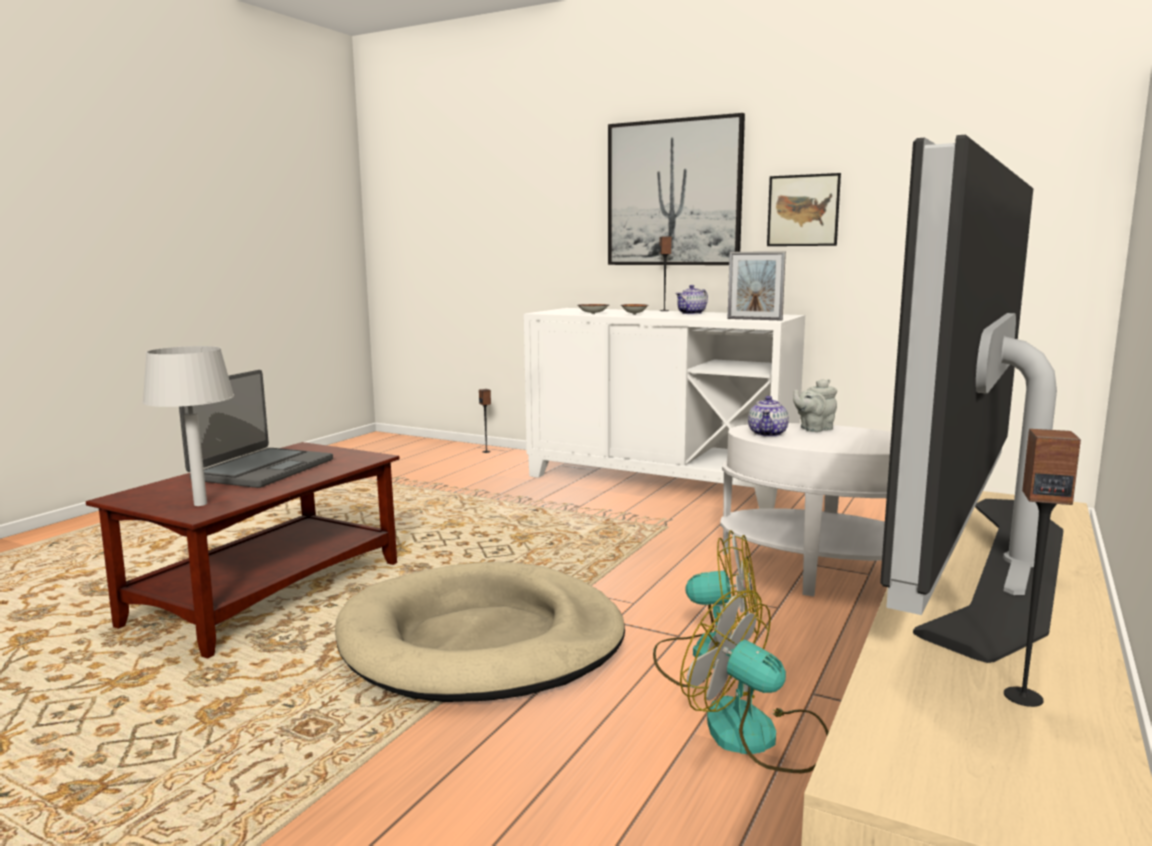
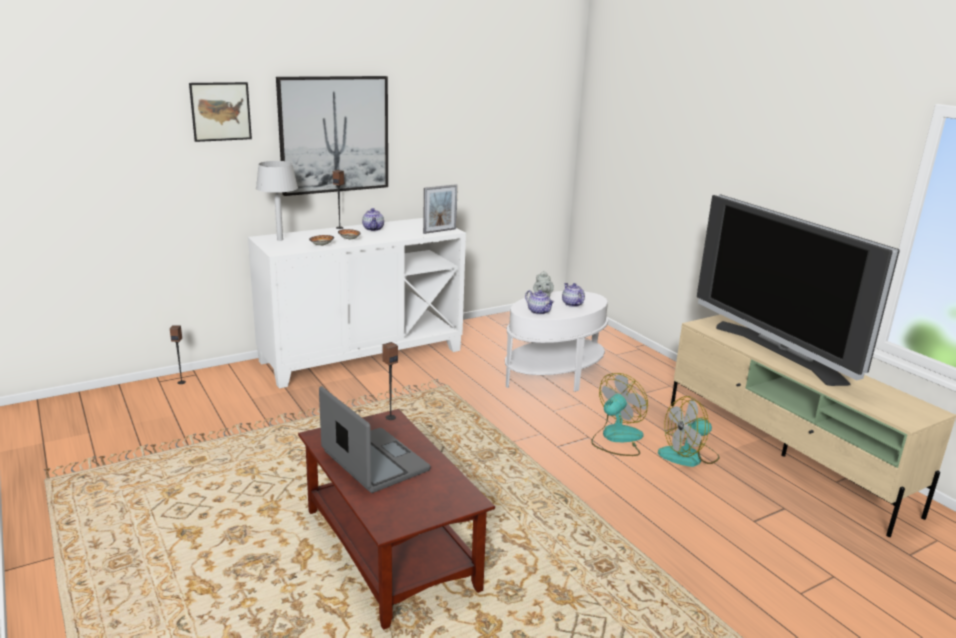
camera: 60 degrees left, 10 degrees up
(200, 504) = (446, 497): grey table lamp -> grey table lamp (279, 239)
(482, 641) = (546, 490): beige dog bed -> none
(803, 210) = (426, 145): picture -> picture (220, 111)
(845, 440) = (572, 304): none -> teapot
(1023, 697) = (871, 390): speaker -> speaker (390, 417)

